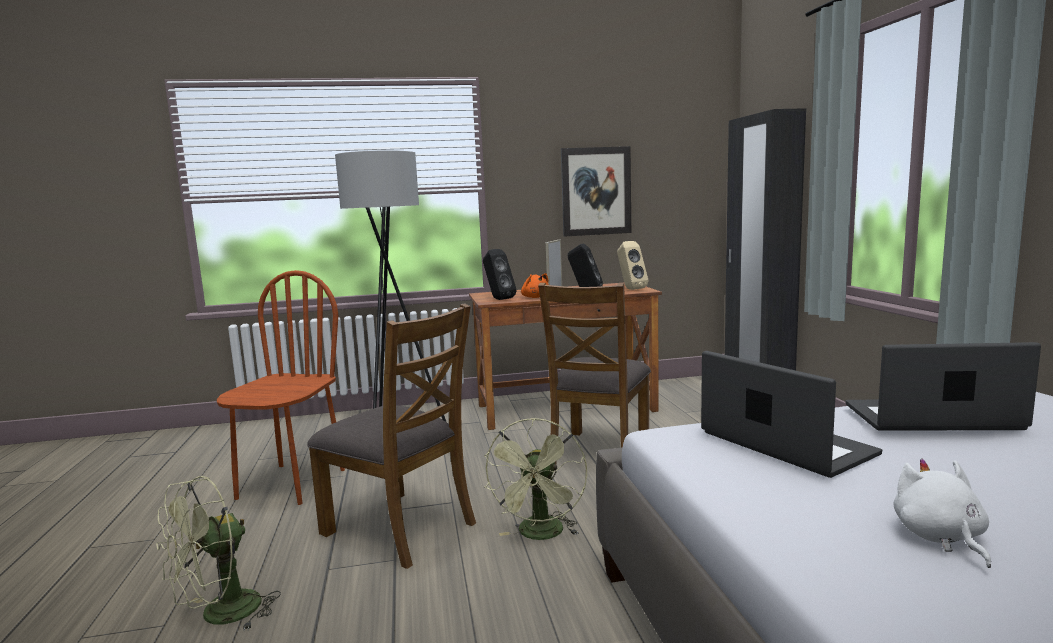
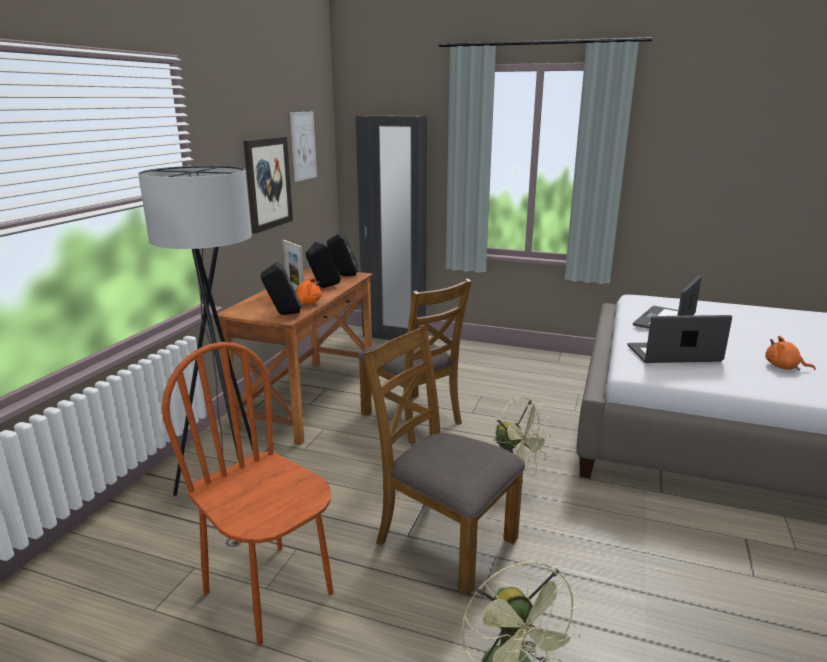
camera: 60 degrees left, 10 degrees up
(401, 528) = (444, 540): brown chair -> brown chair turned 120 degrees counterclockwise
(630, 289) = (343, 276): beige speaker -> black speaker
(666, 157) = (303, 146): none -> picture
(940, 537) = (784, 367): white plush toy -> orange plush toy

